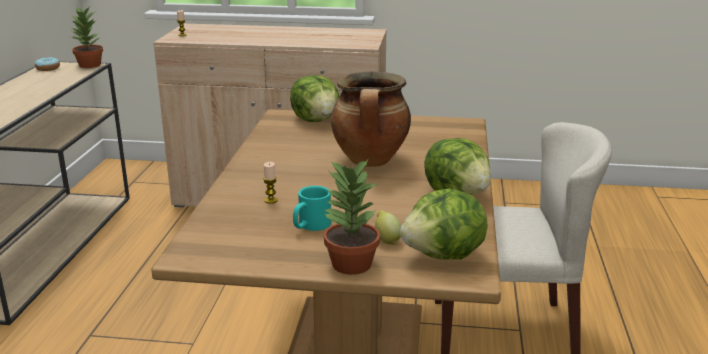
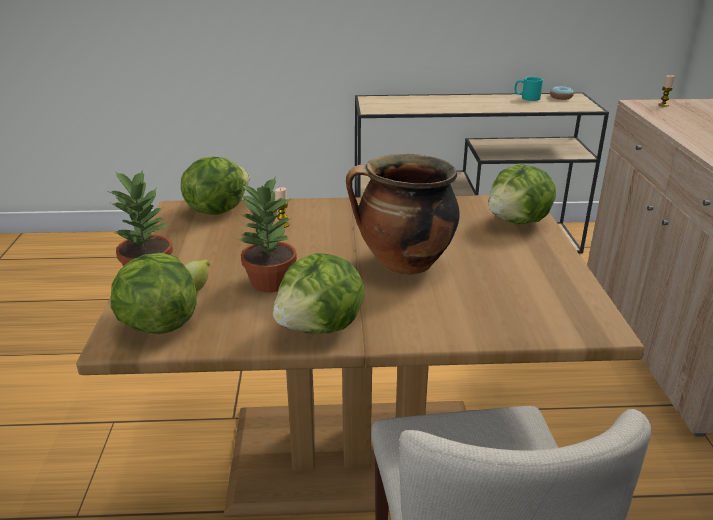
camera: 80 degrees right, 5 degrees up
(90, 65) = (588, 107): potted plant -> potted plant (269, 282)
(209, 232) = (216, 209): none -> lettuce
(310, 226) = (228, 248): turquoise mug -> turquoise mug (526, 98)

